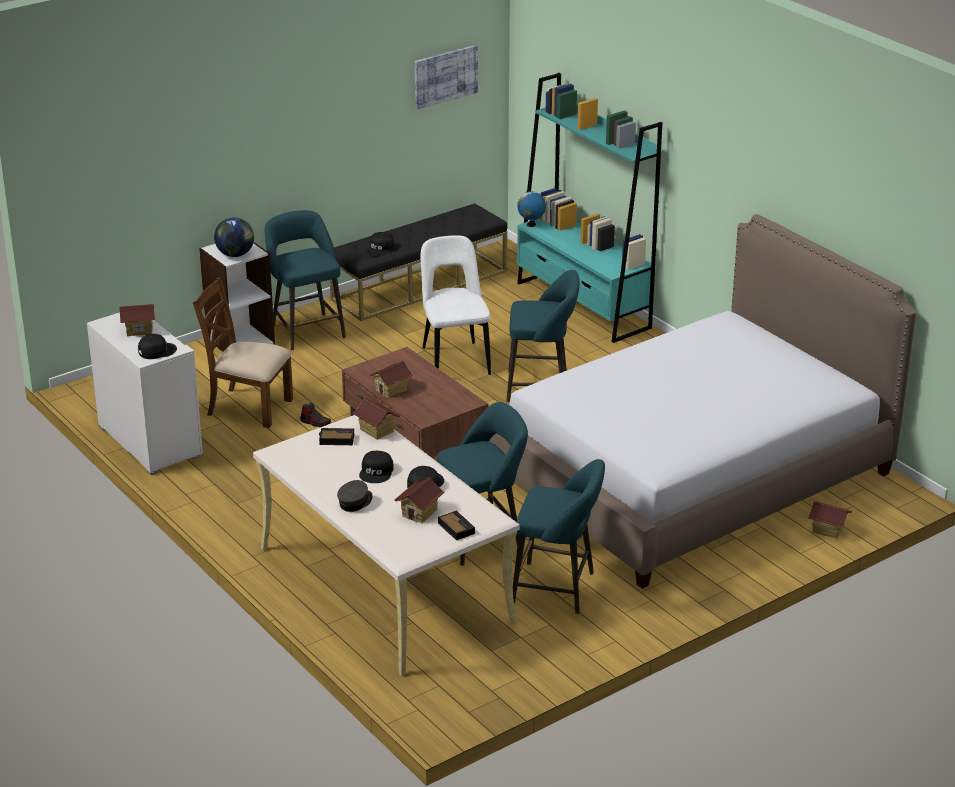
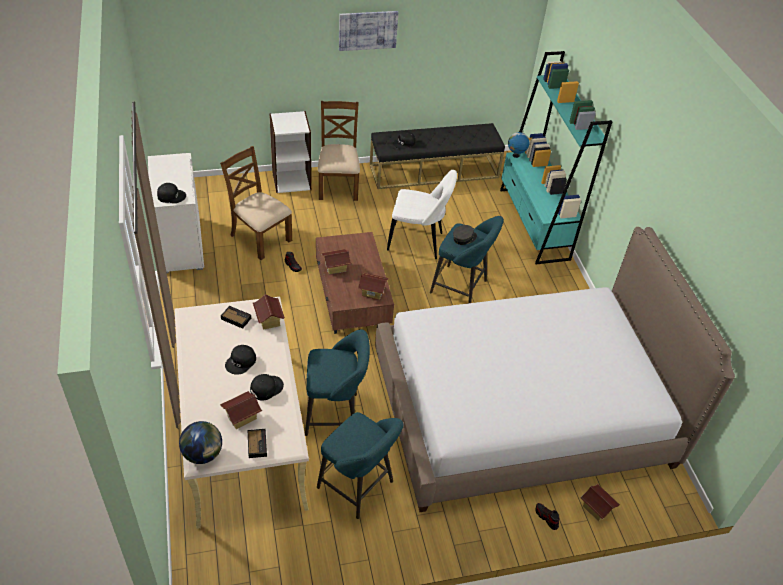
camera: 20 degrees right, 15 degrees up
(139, 330) = (174, 173): toy house -> toy house (372, 292)
(235, 254) = (288, 126): globe -> globe (203, 454)
(306, 330) = (338, 185): turquoise stool -> brown chair
(355, 502) = (205, 387): grey cap -> grey cap (464, 238)
(445, 76) = (485, 29): picture -> picture (368, 30)
(455, 359) = (418, 242): white chair -> white chair turned 90 degrees clockwise
(781, 552) = (546, 518): none -> shoe

